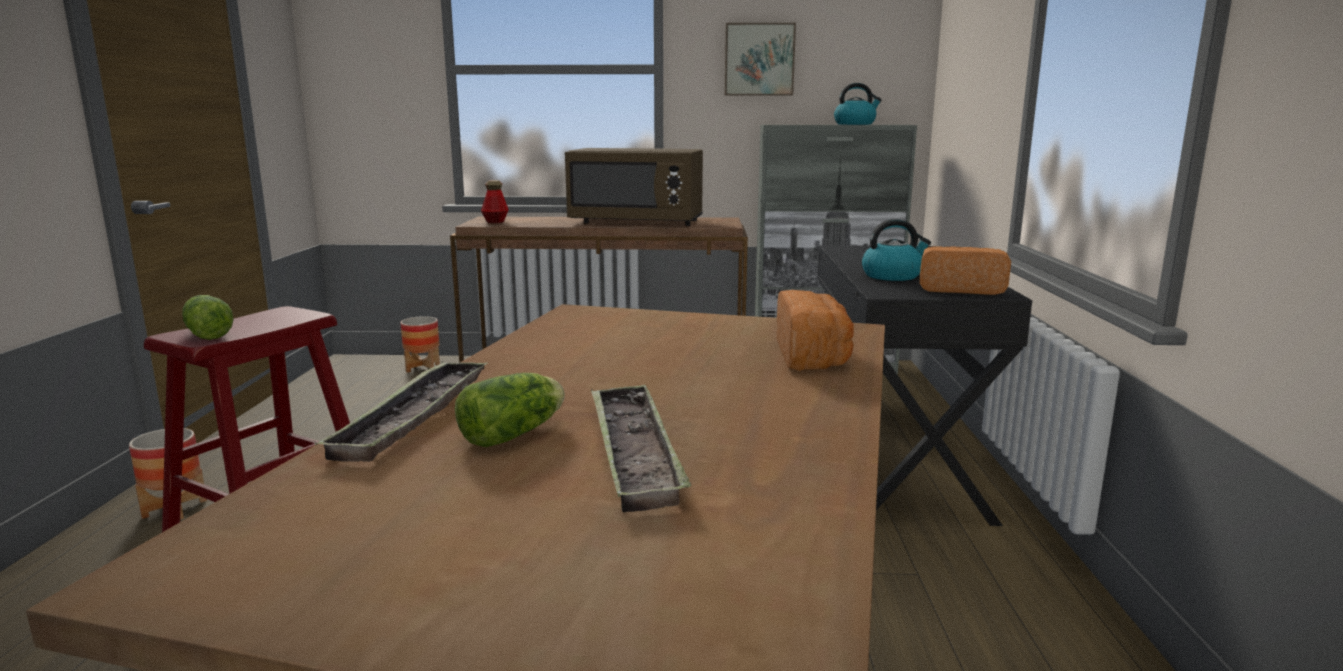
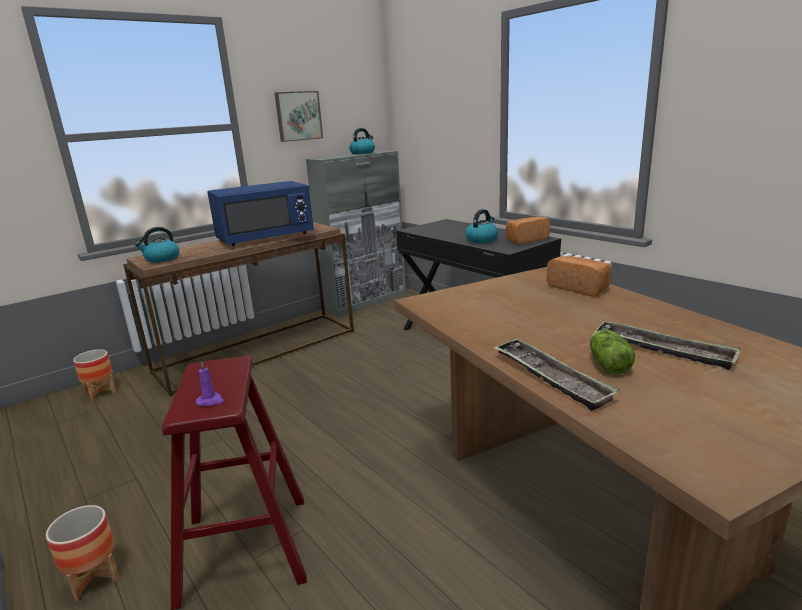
camera: 40 degrees left, 5 degrees up
(208, 333) = (211, 401): lettuce -> purple candle
(495, 222) = (162, 259): bottle -> kettle
(637, 222) = (265, 238): brown microwave -> blue microwave

